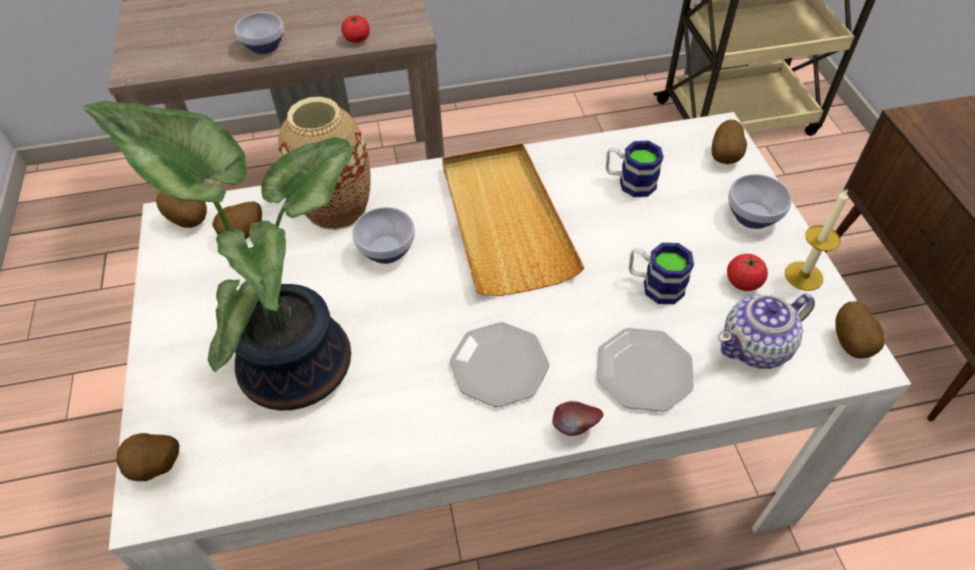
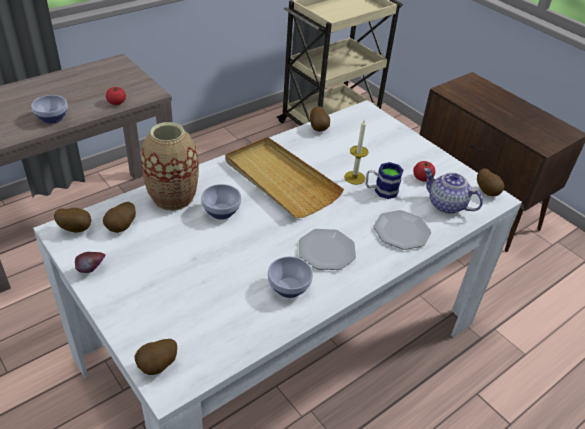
camera: 30 degrees left, 10 degrees down
(296, 361) = (206, 284): potted plant -> none
(575, 427) = (385, 267): apple -> apple (91, 270)
(629, 182) = (336, 145): mug -> none
(725, 157) = (376, 122): potato -> potato (319, 128)
(751, 215) = (406, 146): bowl -> bowl (287, 287)
(756, 347) = (447, 205): teapot -> teapot turned 90 degrees clockwise
(803, 276) = (448, 168): candle -> candle (354, 177)

